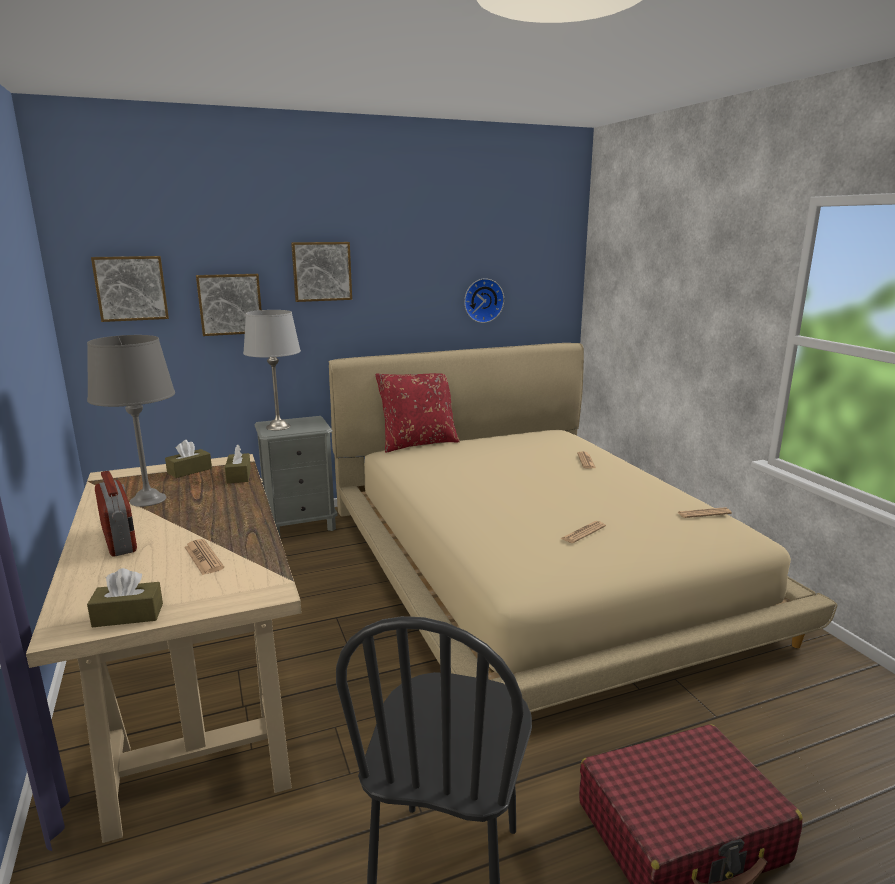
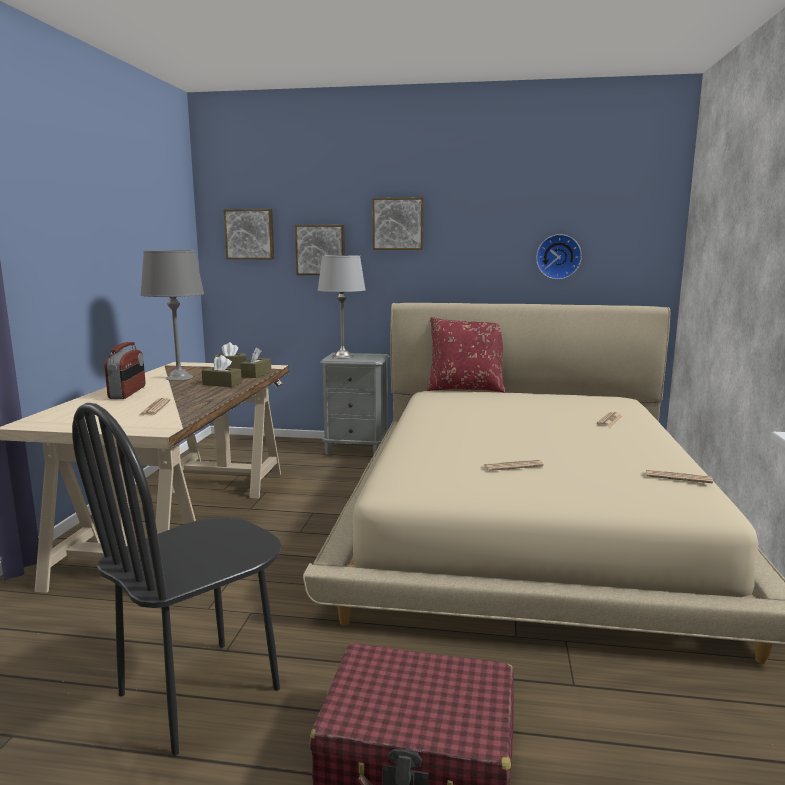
camera: 30 degrees right, 5 degrees down
(128, 615) = (67, 424): brown tissue box -> brown tissue box (222, 384)

